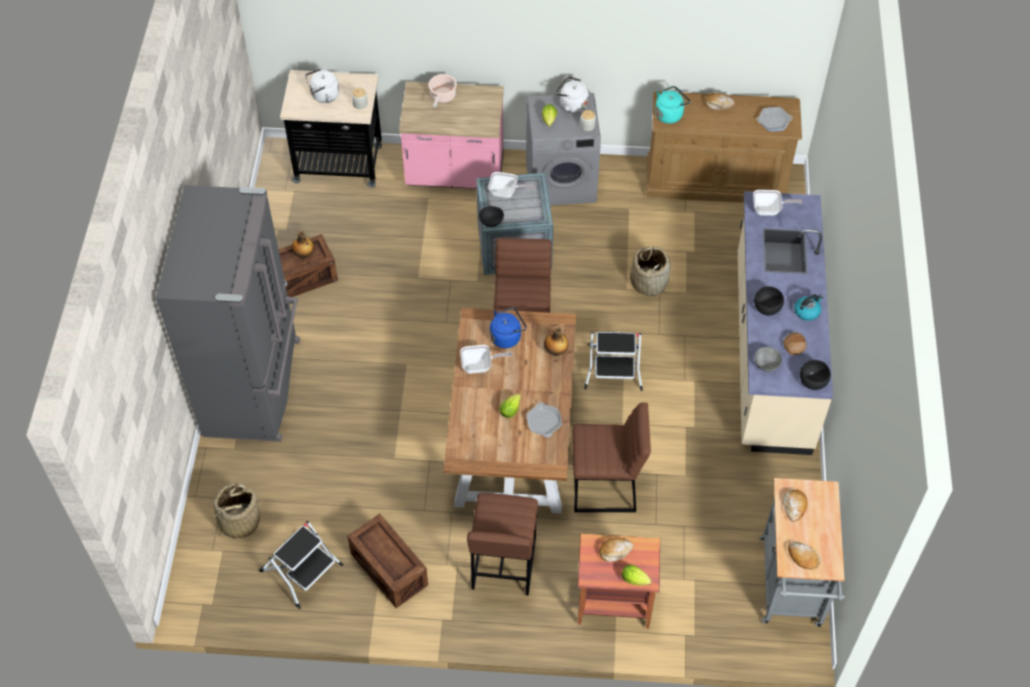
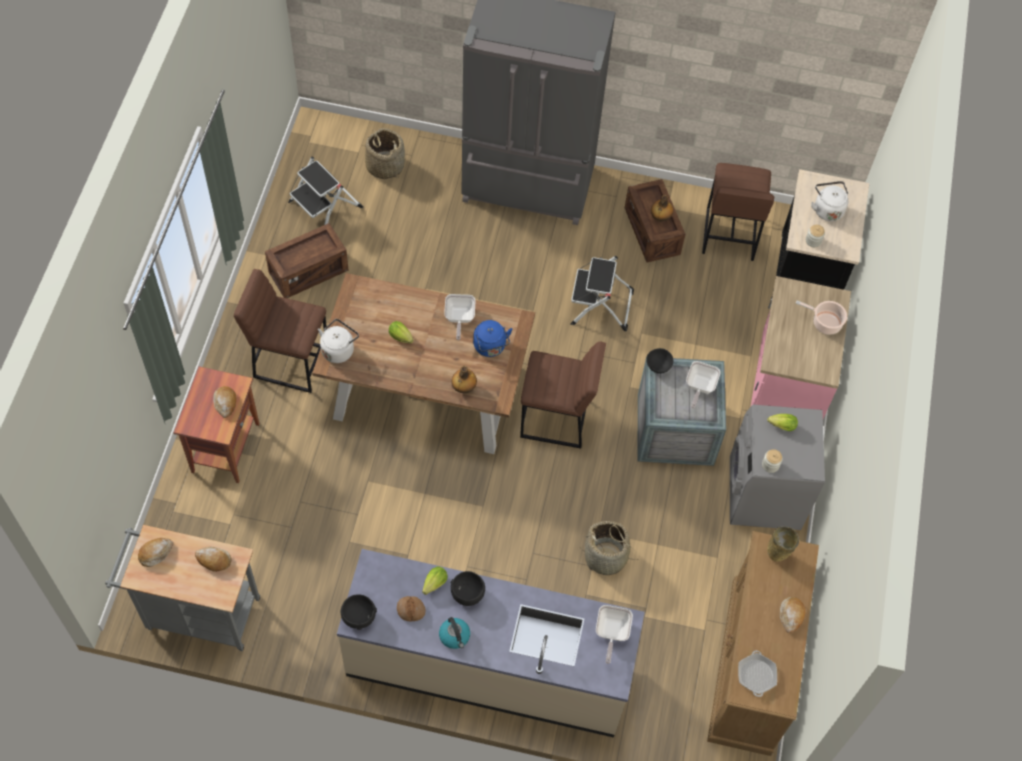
camera: 95 degrees right, 5 degrees up
(544, 422) = (380, 363): frying pan -> none
(571, 105) = (805, 454): white kettle -> white kettle (339, 349)
(606, 487) = (352, 464): brown chair -> brown chair (729, 235)
(613, 368) = (495, 498): step ladder -> step ladder (601, 304)
(636, 580) = (190, 415): lettuce -> lettuce (433, 585)
(670, 114) = (777, 555): turquoise kettle -> beige vase
(766, 364) = (391, 574): grey bowl -> none

